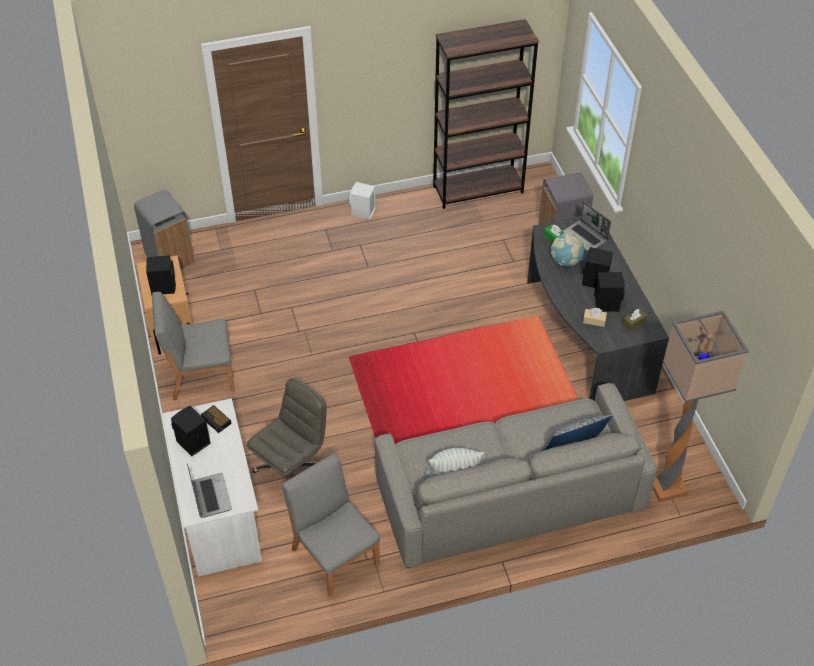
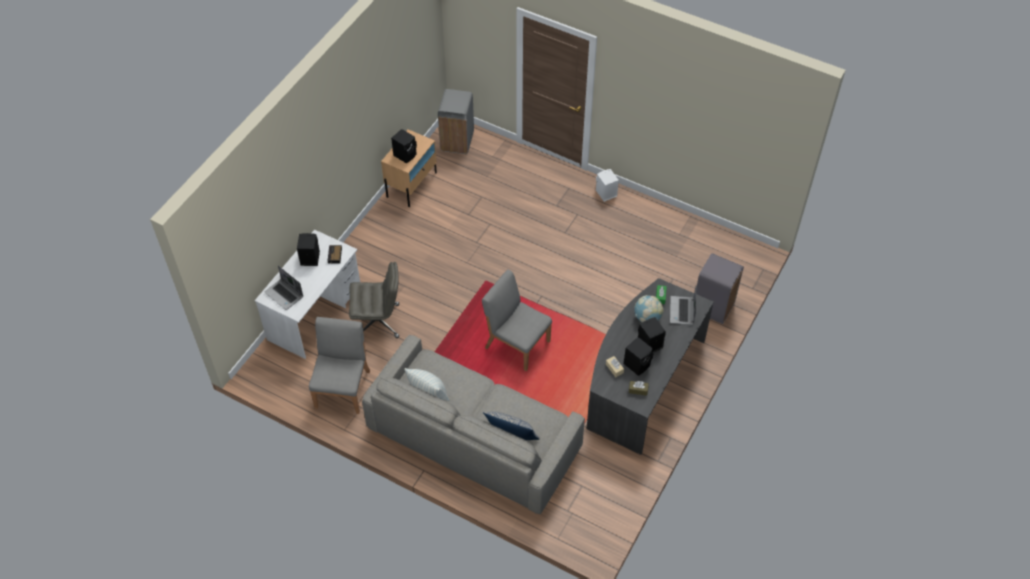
camera: 45 degrees right, 5 degrees up
(200, 375) = (394, 227): grey chair -> grey chair (517, 344)
(210, 496) = (284, 295): laptop -> laptop turned 105 degrees clockwise
(478, 189) = (700, 232): brown bookcase -> none
(666, 487) = (571, 514): floor lamp -> none

